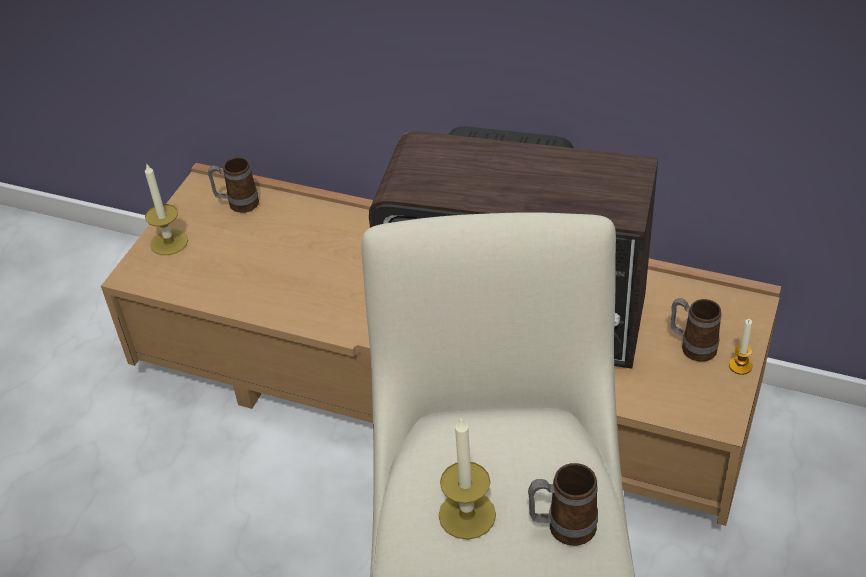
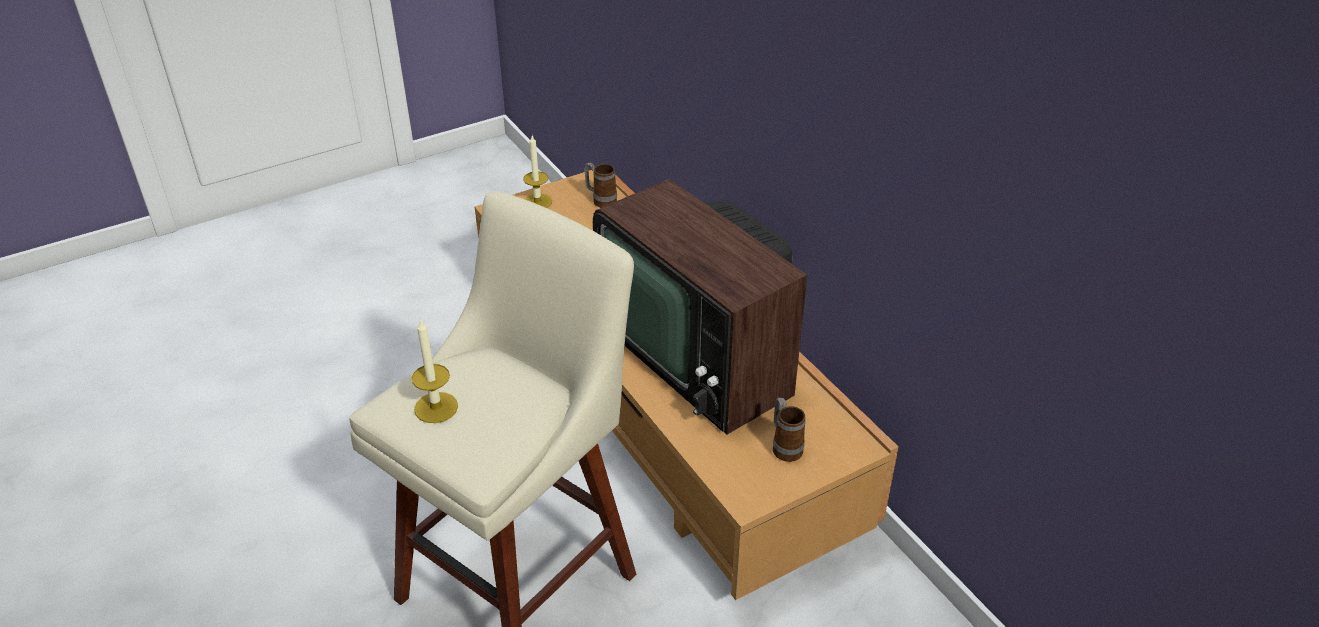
camera: 35 degrees right, 5 degrees down
(562, 527) = (476, 447): mug -> none
(740, 366) = (803, 478): candle -> none

